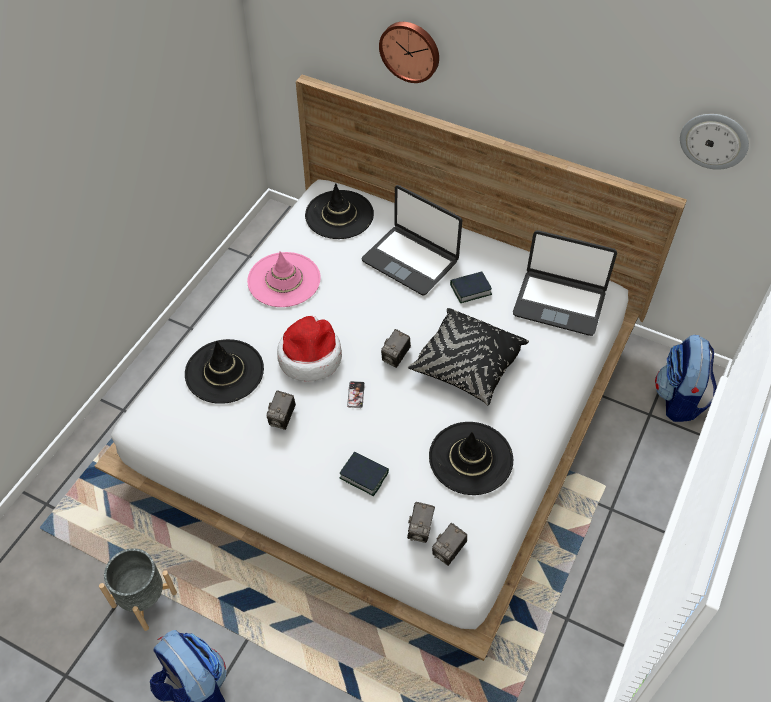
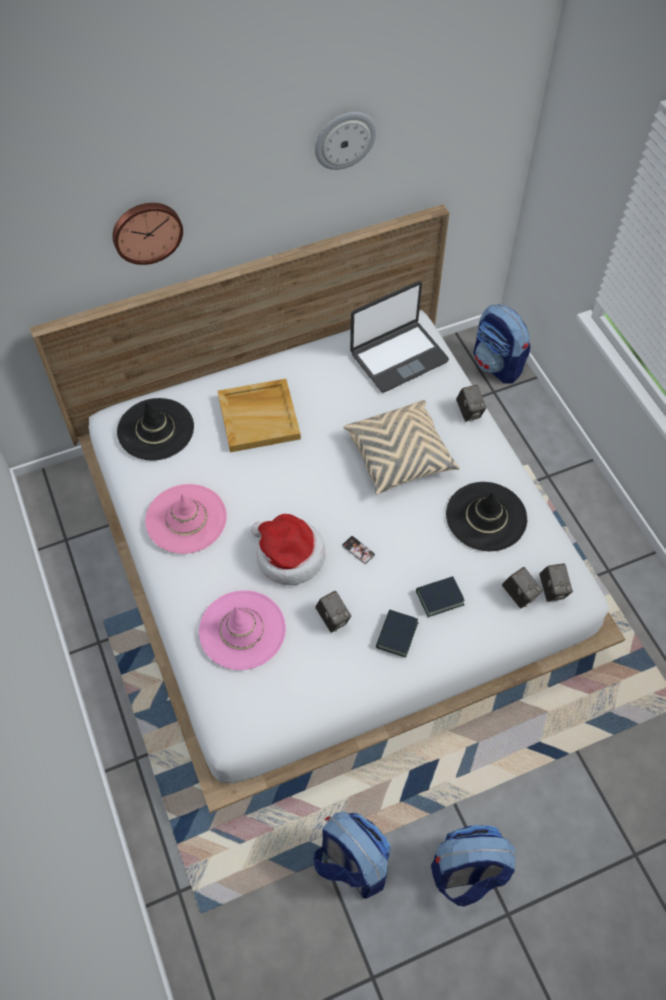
camera: 50 degrees left, 5 degrees up
(144, 600) = (352, 864): grey planter -> backpack
(224, 371) = (242, 630): black hat -> pink hat
(395, 357) = (347, 497): camera -> camera (469, 412)
(410, 260) = (259, 417): laptop -> beige tray
(467, 365) = (400, 456): black pillow -> beige pillow
(470, 290) = (330, 400): book -> book (396, 635)
(714, 140) = (451, 142): wall clock -> wall clock (344, 139)

